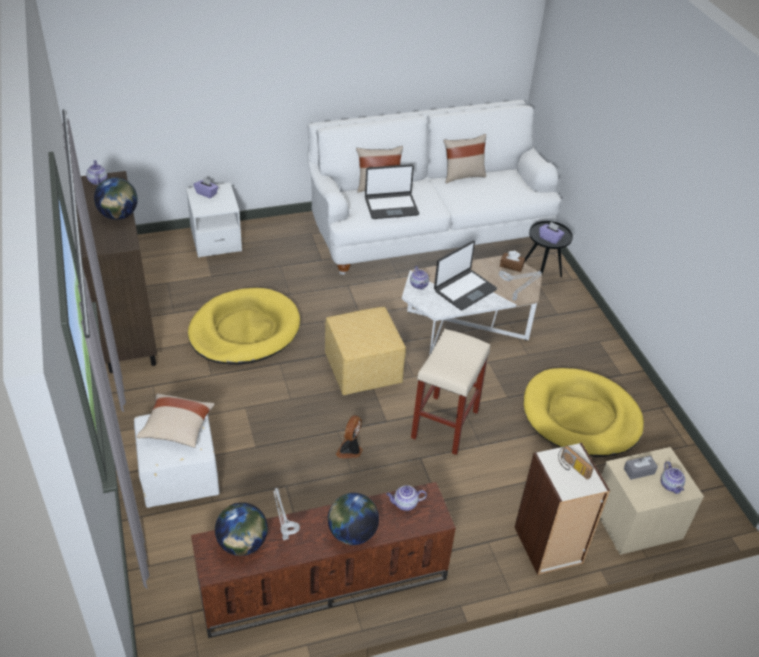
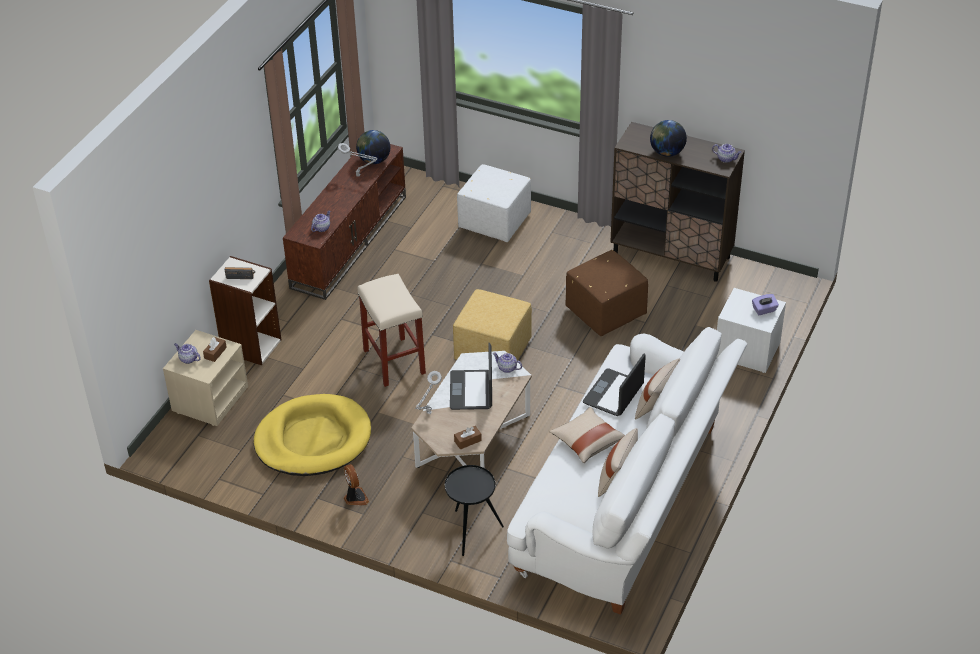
camera: 135 degrees right, 0 degrees up
(177, 428) = (498, 187): beige pillow -> beige pillow (587, 442)
(244, 330) = (605, 312): yellow dog bed -> brown ottoman
(350, 450) = (428, 303): fan -> fan (355, 498)
(352, 533) = (330, 199): globe -> none
(550, 238) = (466, 481): purple tissue box -> none
(639, 471) = (215, 353): grey tissue box -> brown tissue box

